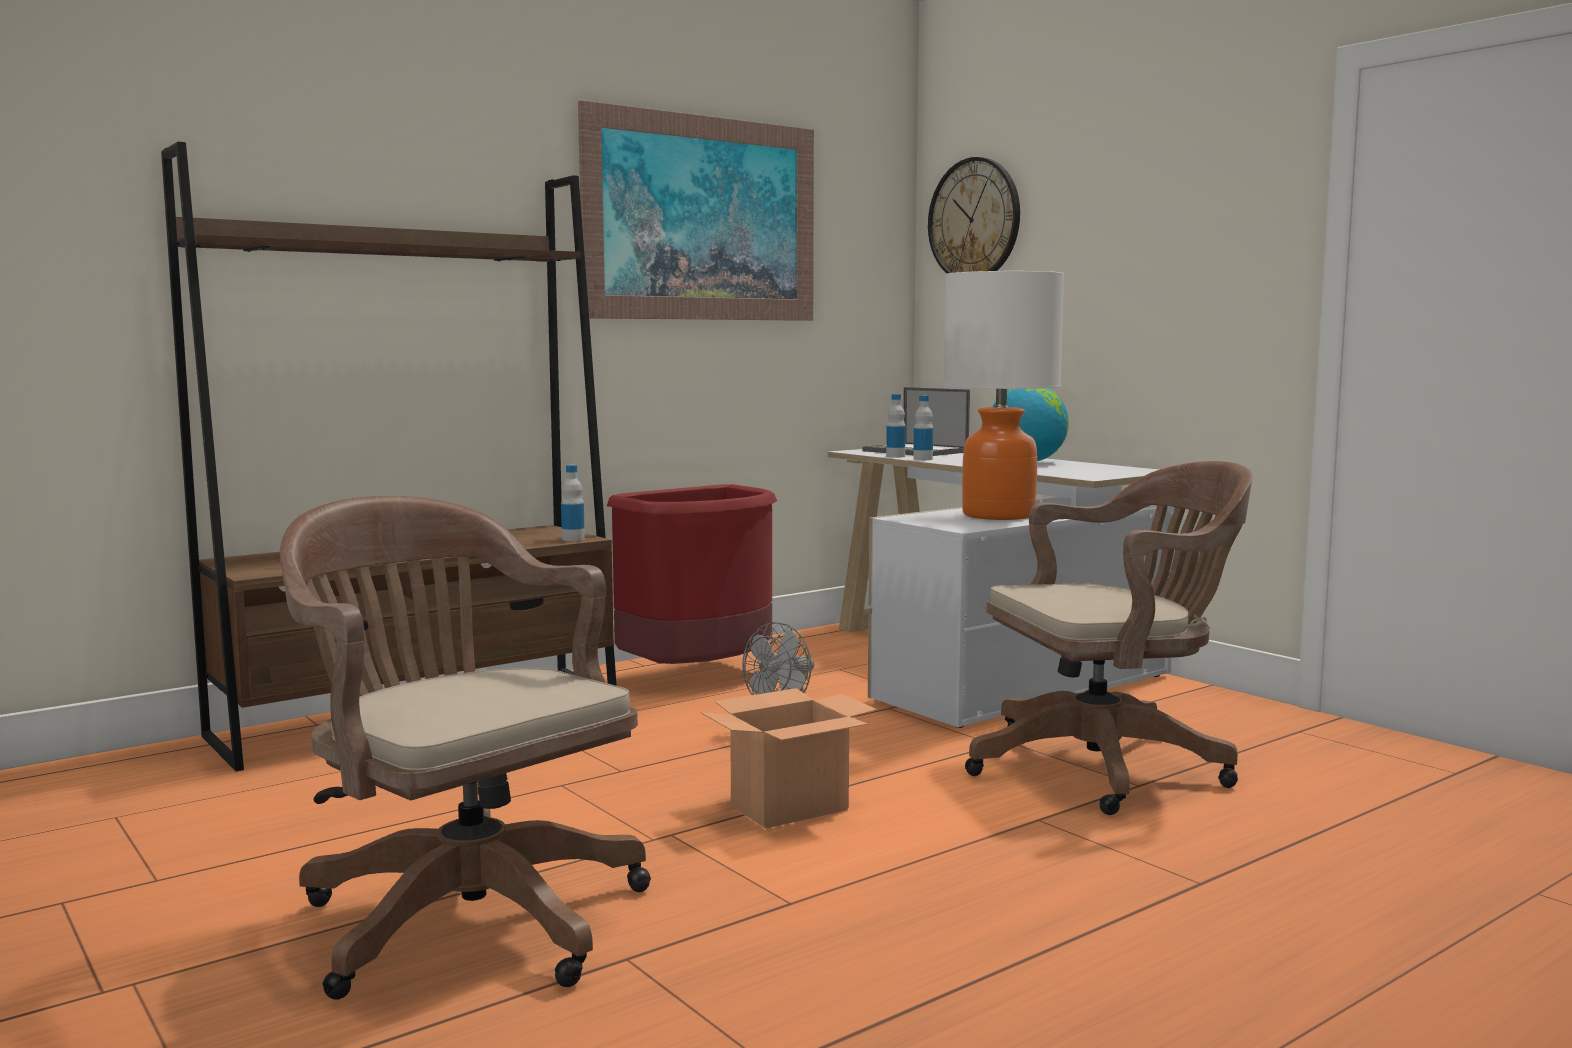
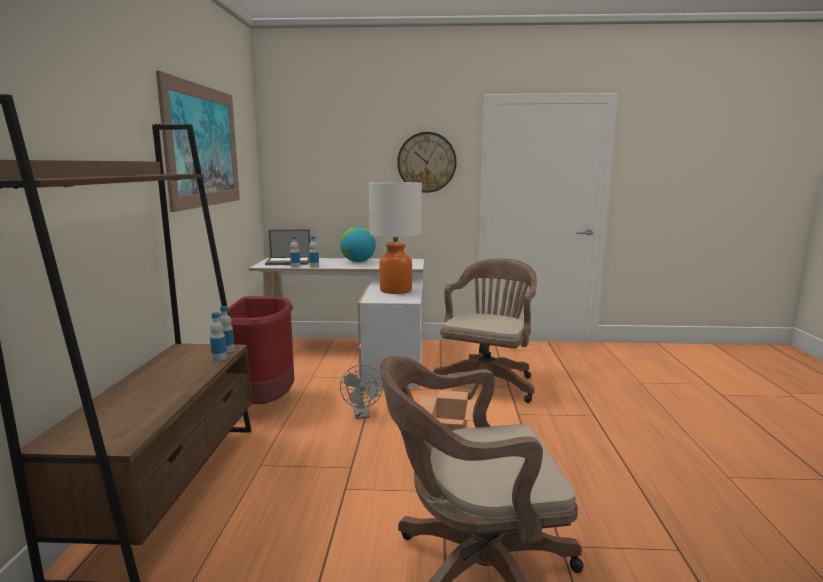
camera: 50 degrees left, 5 degrees up
(539, 543) = (219, 358): none -> bottle
(974, 220) = (299, 146): wall clock -> wall clock (426, 162)

